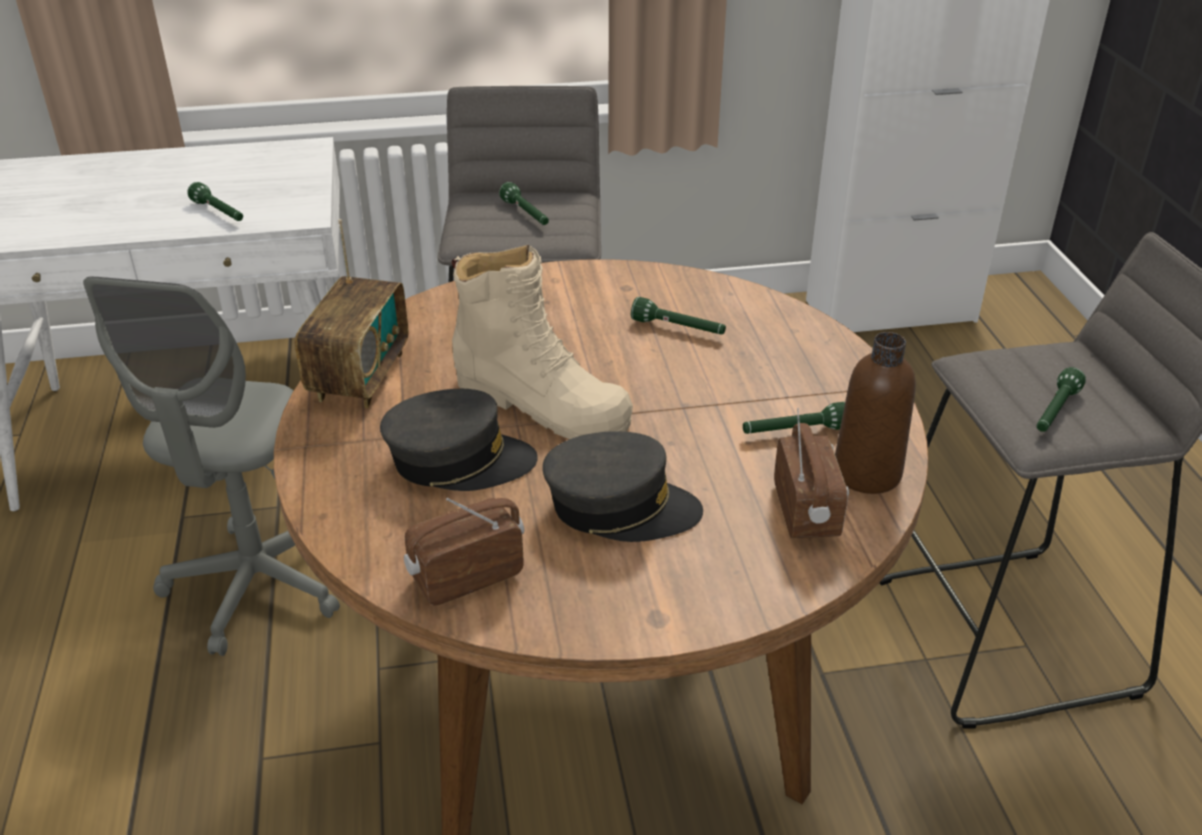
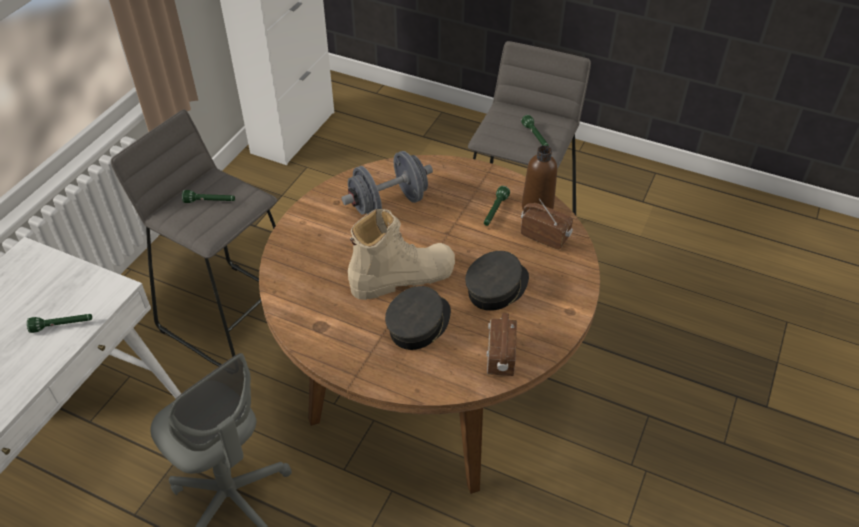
camera: 55 degrees left, 10 degrees up
(359, 376) = (315, 332): radio -> none
(678, 329) = (388, 204): green flashlight -> grey dumbbell

